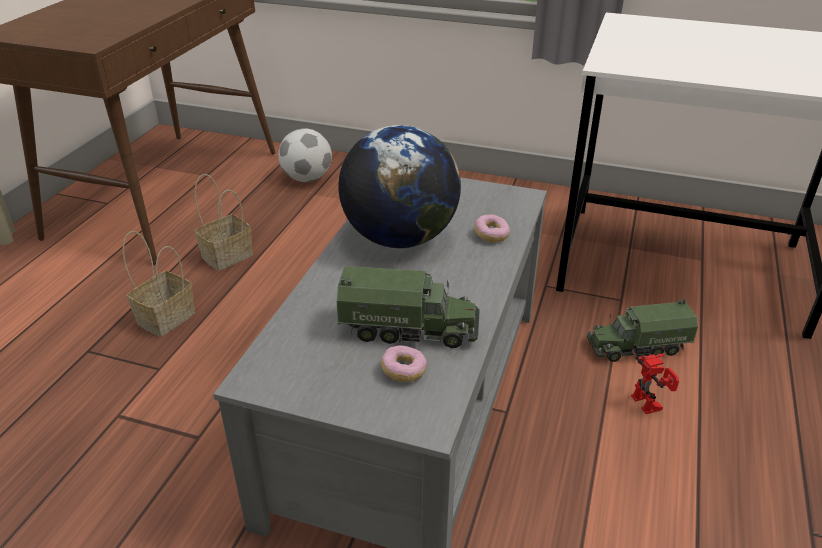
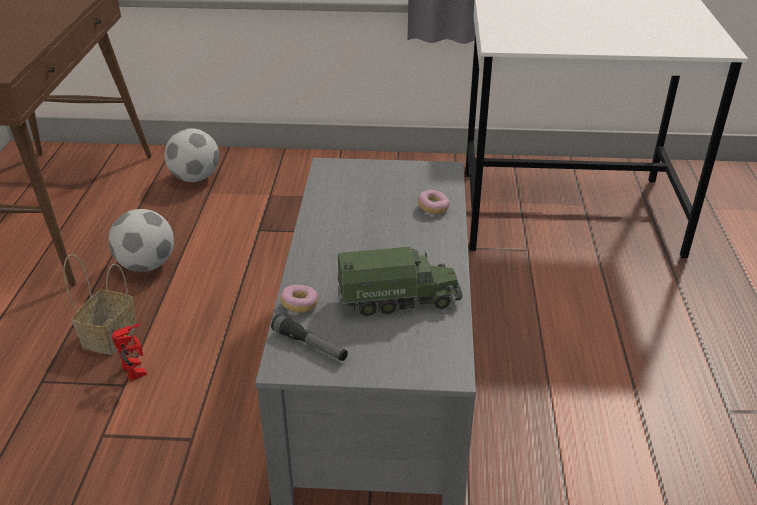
camera: 15 degrees left, 0 degrees up
(228, 255) = (146, 265): basket -> football
(289, 363) = (310, 345): none -> flashlight
(399, 238) = (354, 222): globe -> none
(404, 371) = (410, 334): donut -> donut (299, 305)
(637, 346) = (553, 288): toy truck -> none
(651, 403) = (579, 333): toy robot -> toy robot (138, 370)

